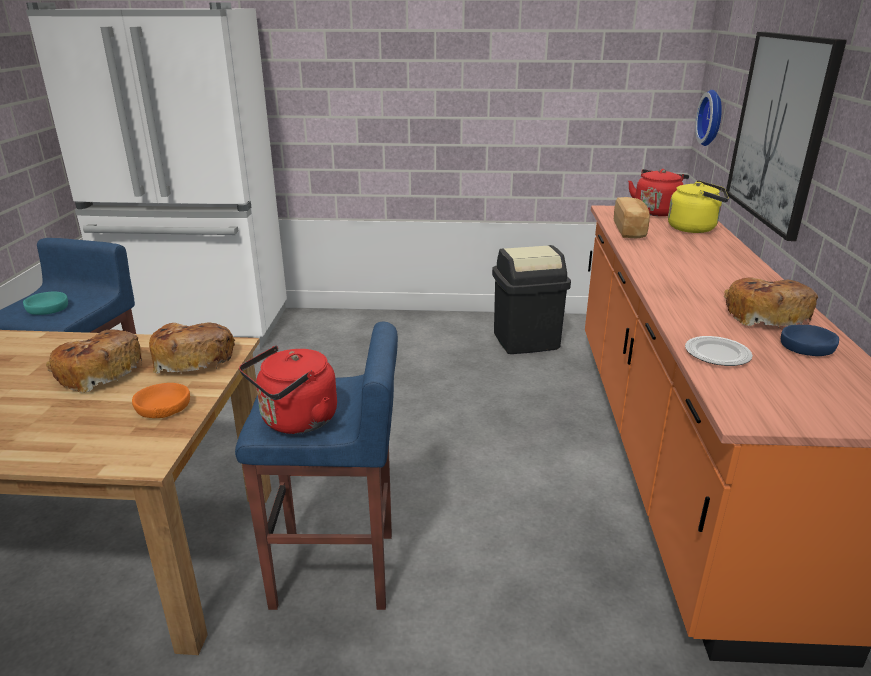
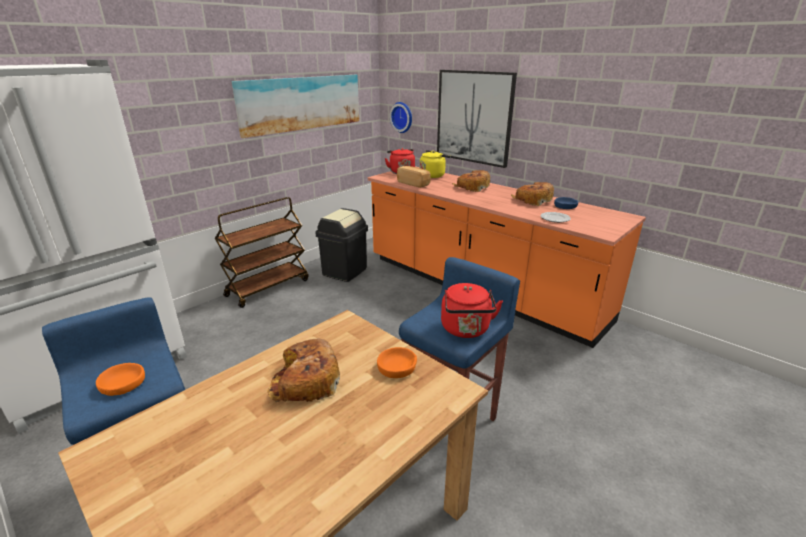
camera: 50 degrees left, 0 degrees up
(47, 309) = (123, 384): turquoise bowl -> orange bowl
(192, 358) = (342, 339): bread -> bread (472, 187)
(420, 320) = (268, 287): none -> brown cart
(534, 75) = (301, 103): none -> picture

